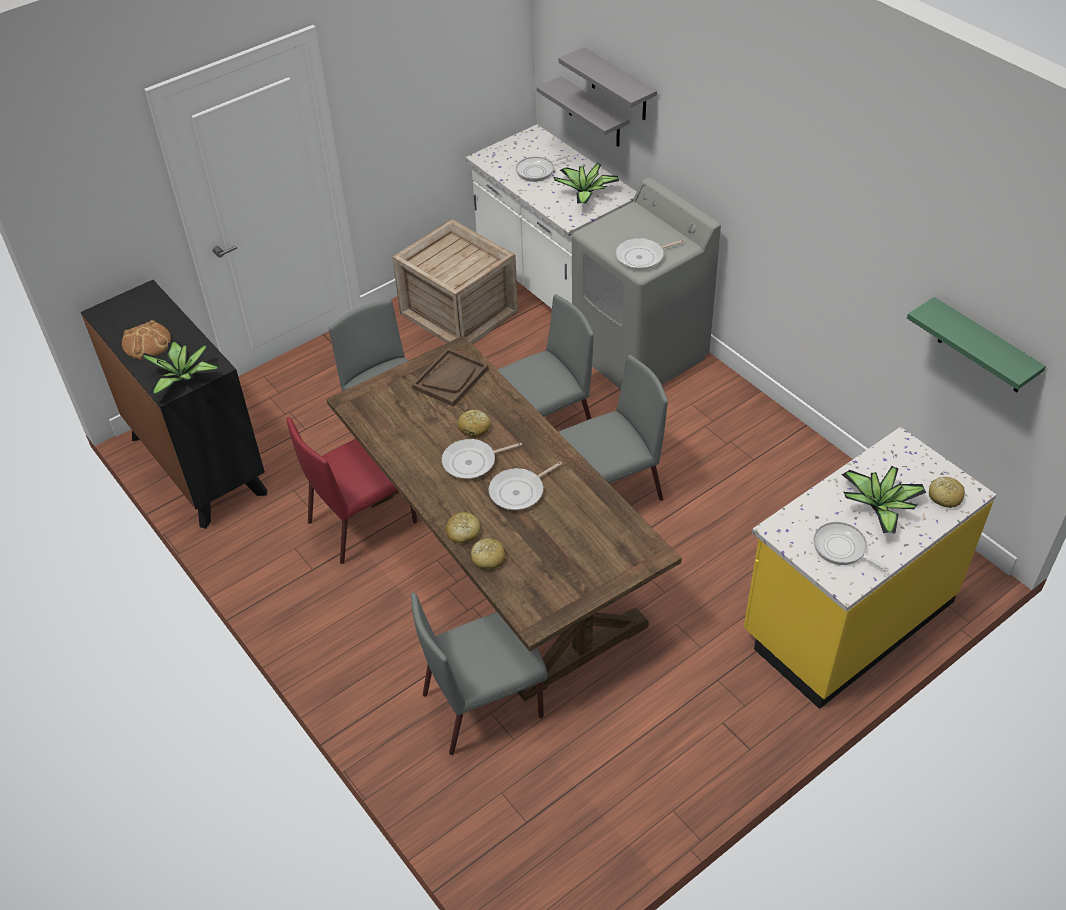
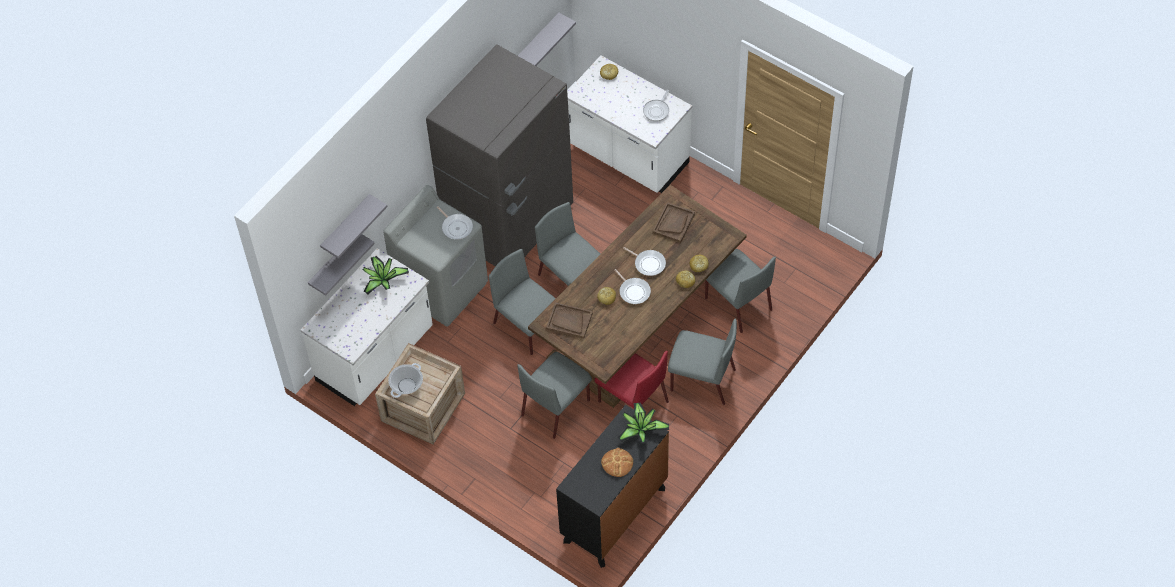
camera: 105 degrees left, 10 degrees up
(359, 615) = (701, 380): none -> grey chair
(453, 250) = (407, 386): none -> cooking pot
(537, 171) = (362, 314): frying pan -> none
(592, 543) = (673, 223): none -> brown tray
(738, 442) = (509, 222): none -> grey fridge
(846, 618) = (628, 156): yellow counter -> white counter
(880, 507) = (624, 98): potted plant -> none
(982, 348) = (537, 42): green shelf -> grey shelf

